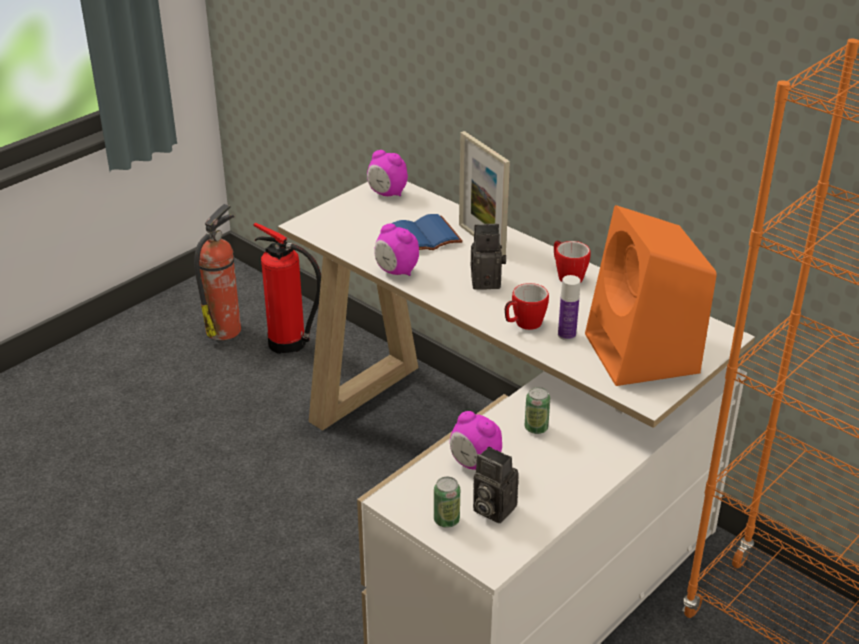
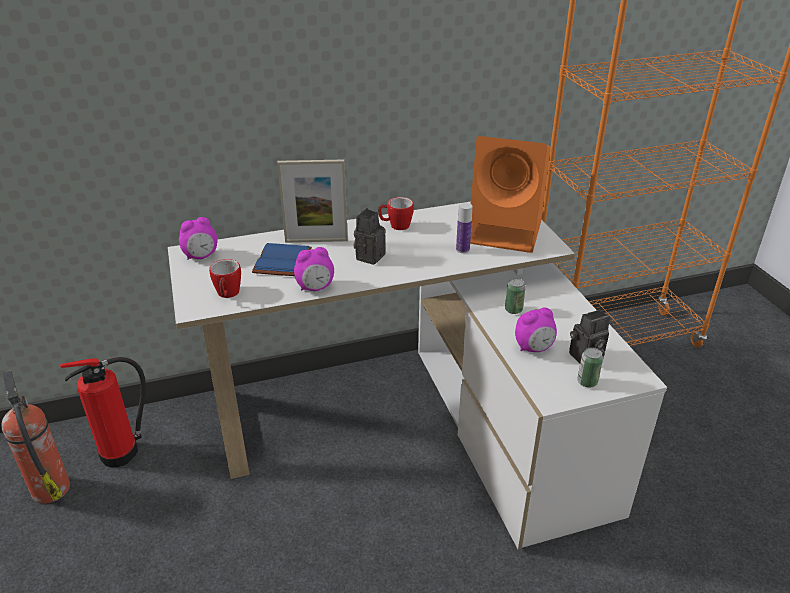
camera: 60 degrees left, 0 degrees up
(523, 324) = (436, 260): mug -> mug (227, 295)

